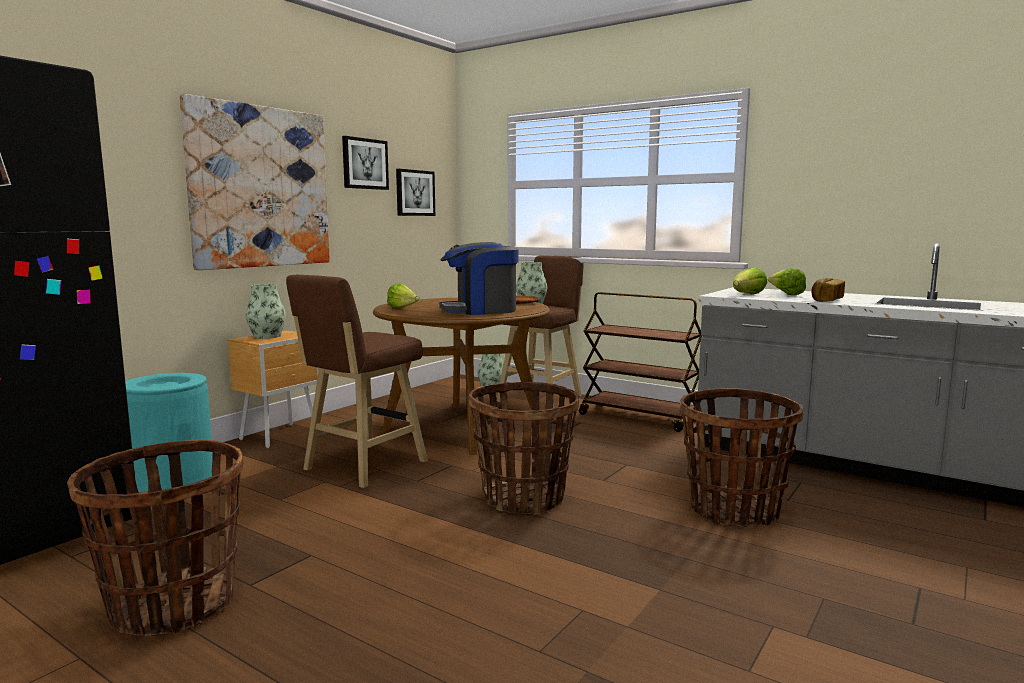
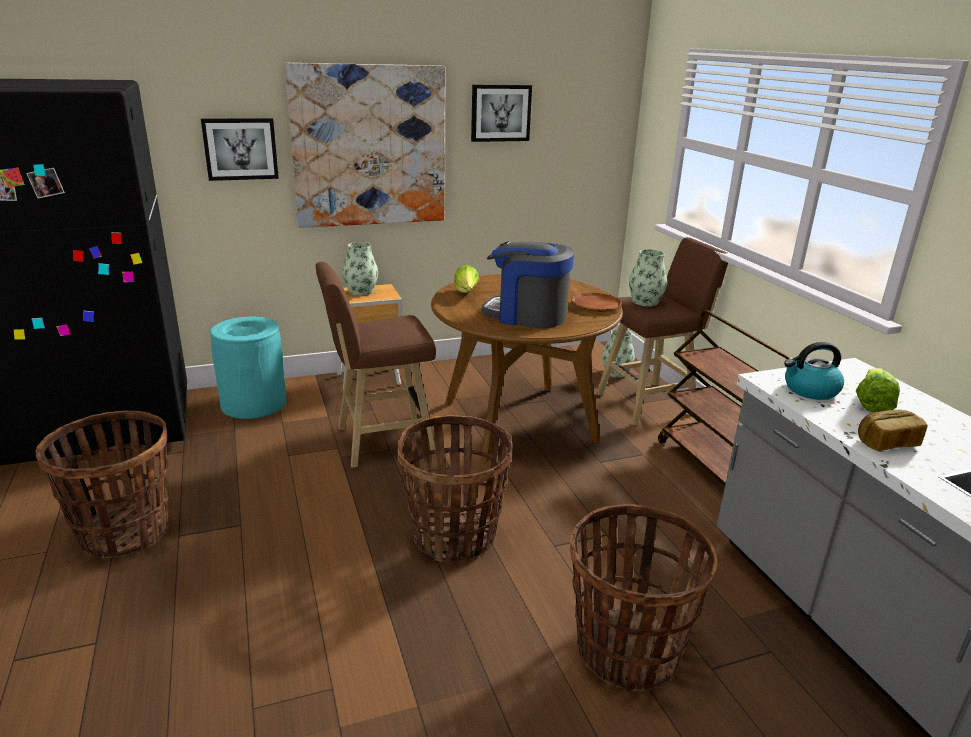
camera: 35 degrees right, 15 degrees up
(414, 193) = (569, 141): picture -> picture (240, 149)
(747, 295) = (810, 390): lettuce -> kettle

